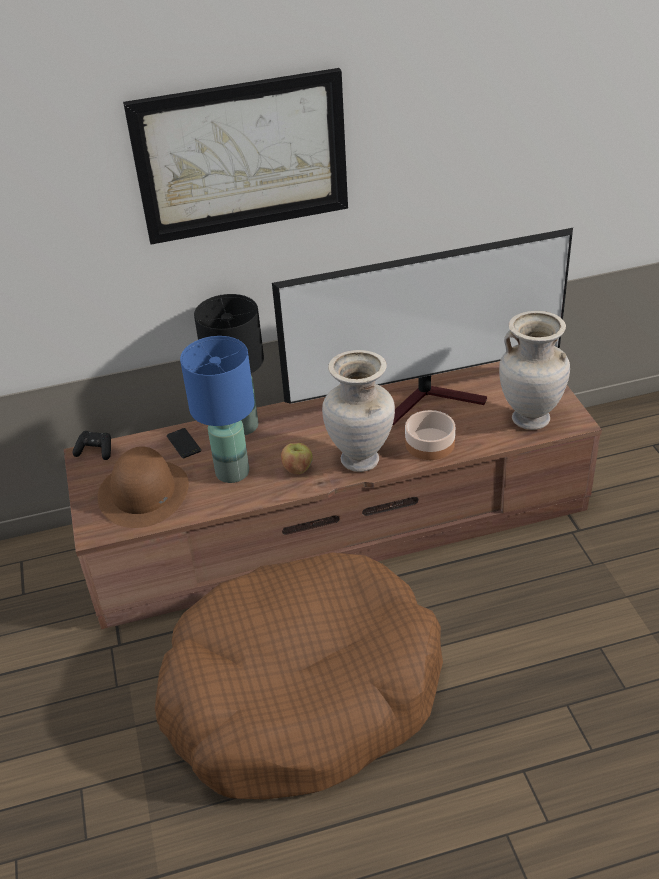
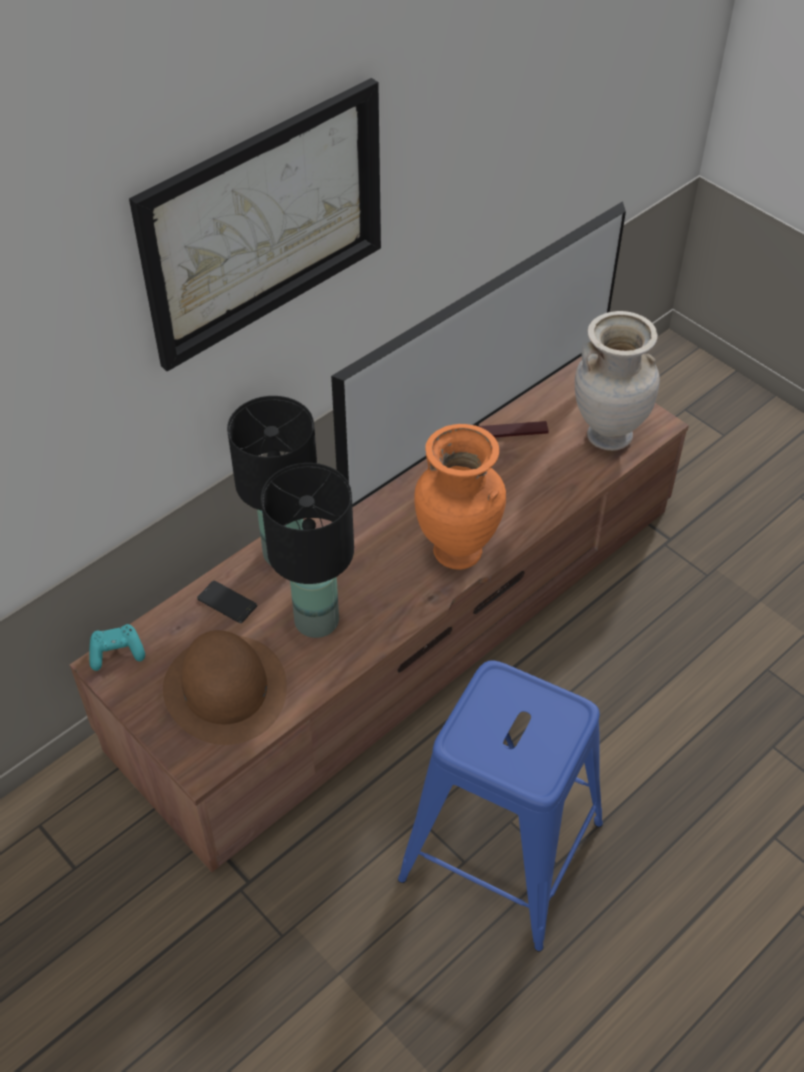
camera: 30 degrees left, 10 degrees up
(95, 451) = (117, 653): black game controller -> turquoise game controller
(233, 472) = (318, 620): blue table lamp -> black table lamp
(298, 469) = (392, 588): apple -> none
(301, 694) = (502, 852): brown dog bed -> blue stool
(361, 460) = (458, 551): beige vase -> orange vase
(430, 444) = (522, 503): bowl -> none

